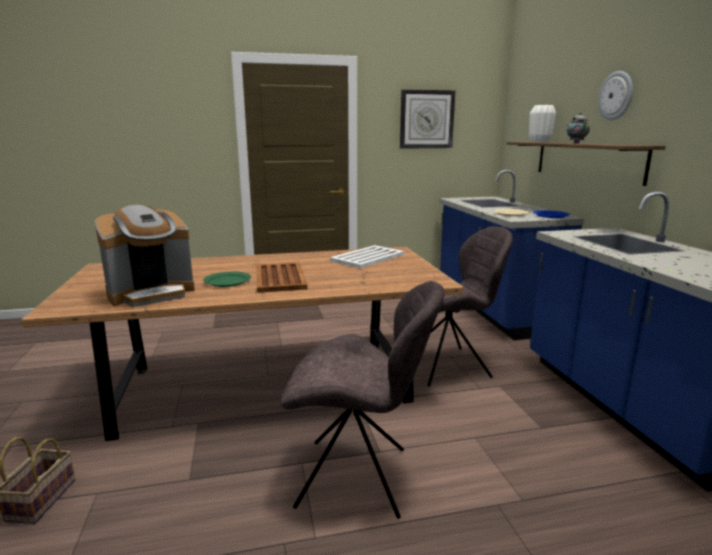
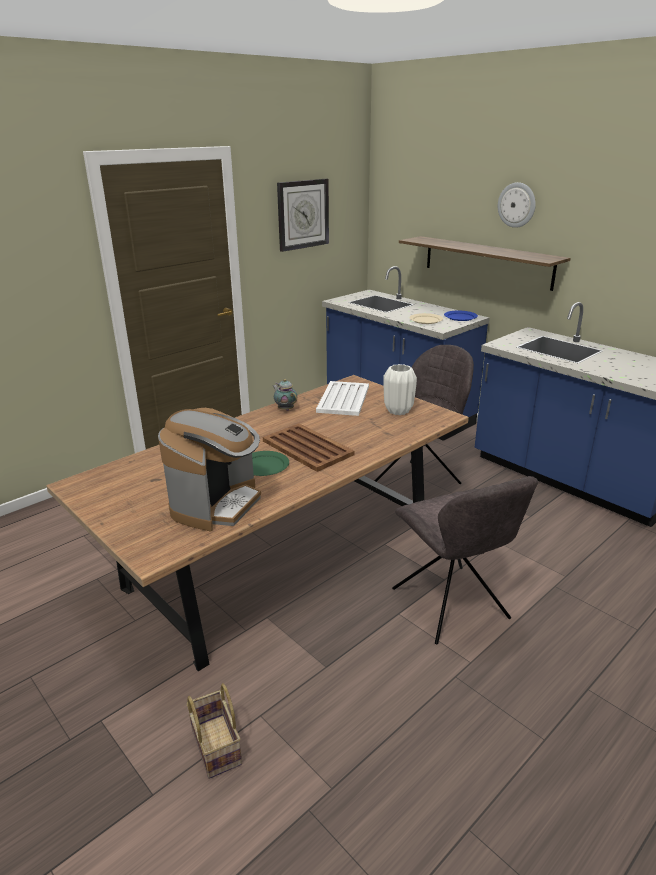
camera: 30 degrees left, 10 degrees up
(358, 478) = (452, 606): grey chair -> grey chair turned 90 degrees clockwise
(539, 142) = (432, 240): white vase -> white vase (398, 411)
(575, 143) = (484, 249): teapot -> teapot (285, 409)

